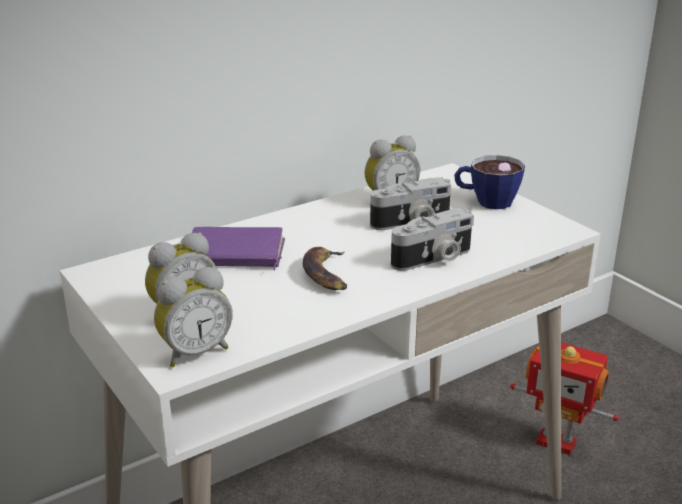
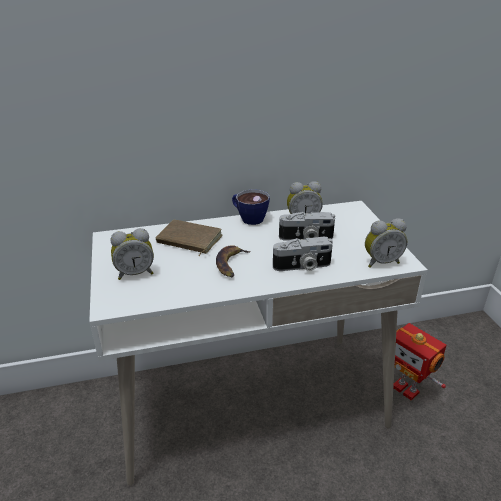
camera: 20 degrees right, 5 degrees up
(195, 352) = (124, 299): alarm clock -> alarm clock (381, 262)
(235, 255) = (188, 240): purple book -> brown book
(486, 201) = (364, 231): cup -> cup (248, 218)

